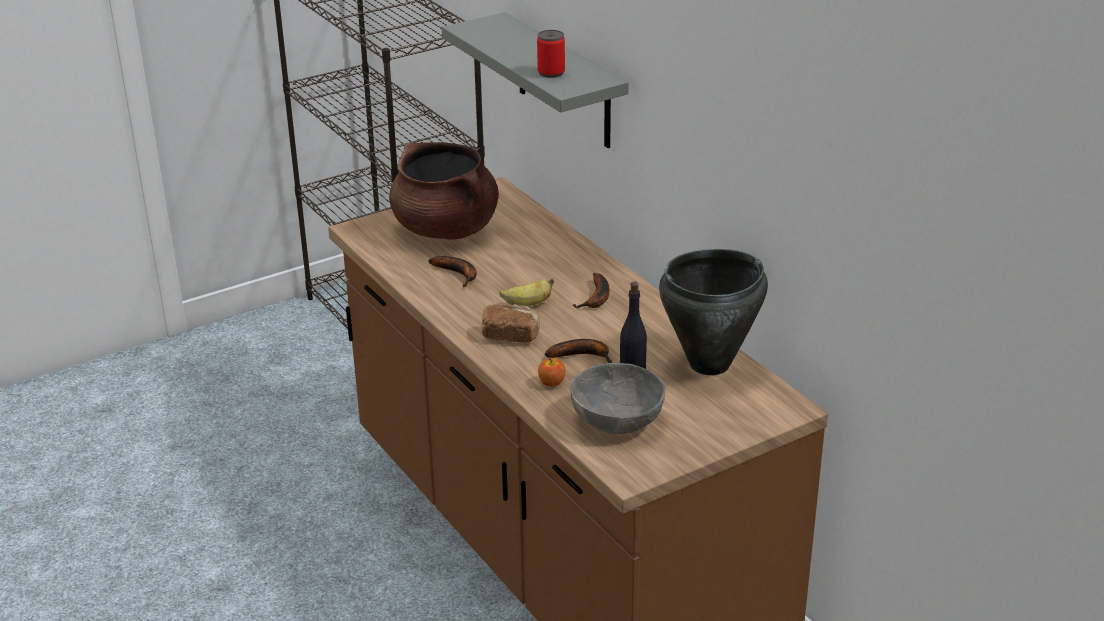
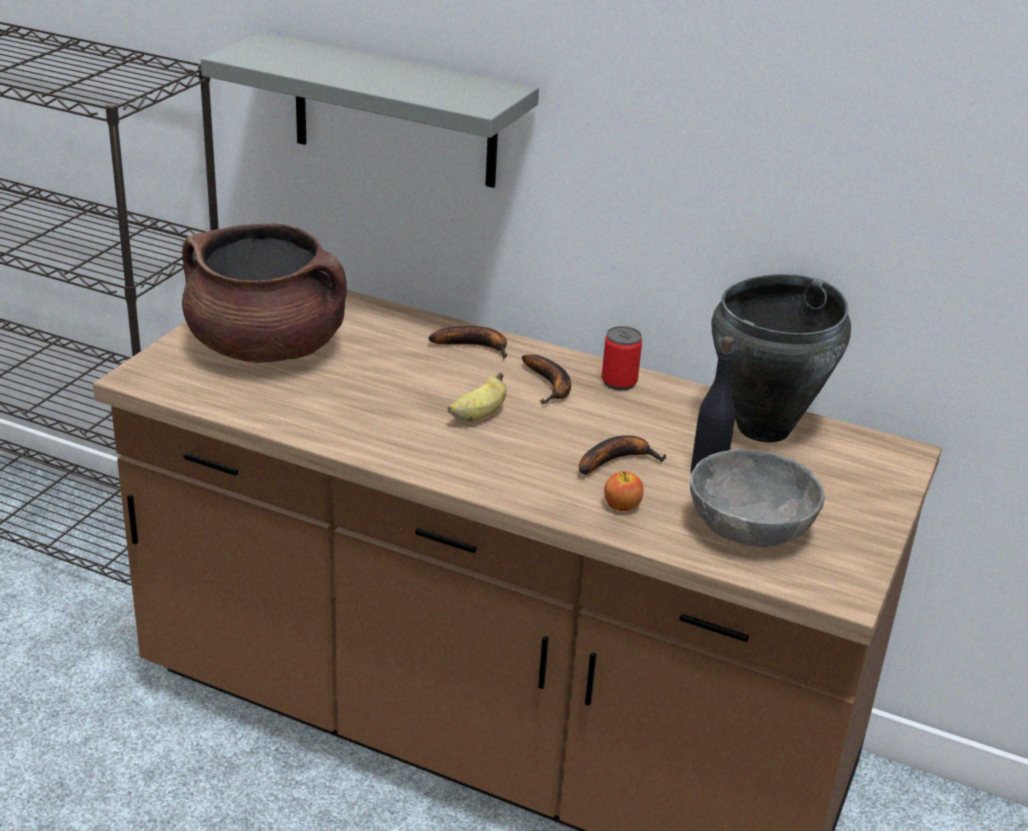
camera: 35 degrees left, 0 degrees up
(458, 274) = (347, 401): banana -> banana (475, 346)
(510, 335) = (503, 461): bread -> none
(551, 73) = (432, 91): can -> can (619, 382)

